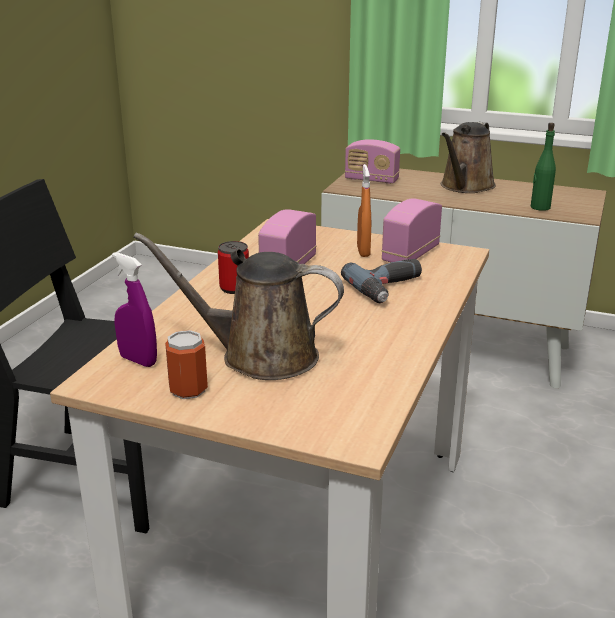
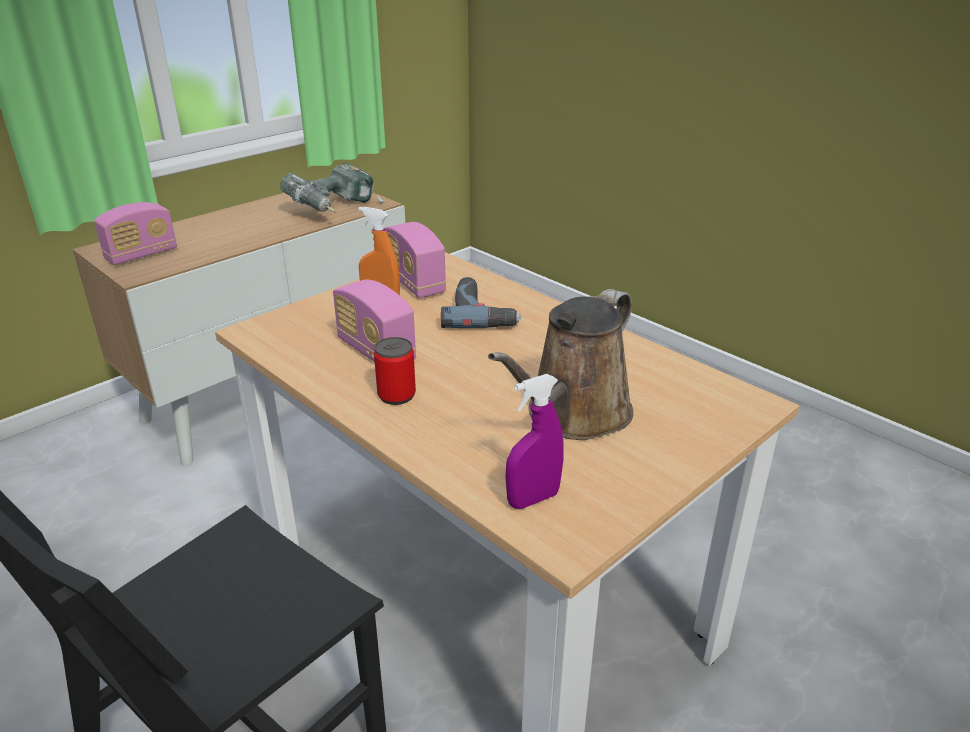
camera: 65 degrees left, 5 degrees up
(188, 390) = (622, 476): can -> none
(465, 186) = (239, 221): brown watering can -> none
(540, 207) = (336, 210): green bottle -> power drill

